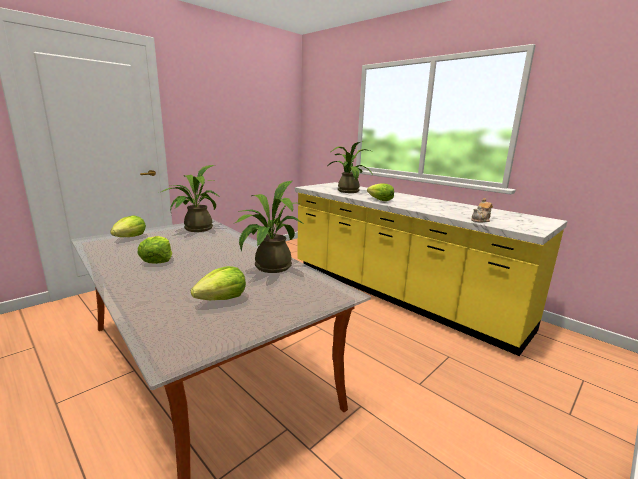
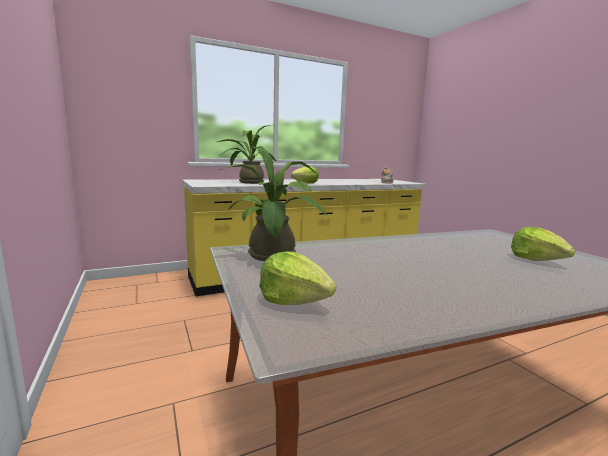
camera: 70 degrees left, 5 degrees down
(157, 260) = (432, 280): lettuce -> none
(269, 268) = (445, 241): potted plant -> none

